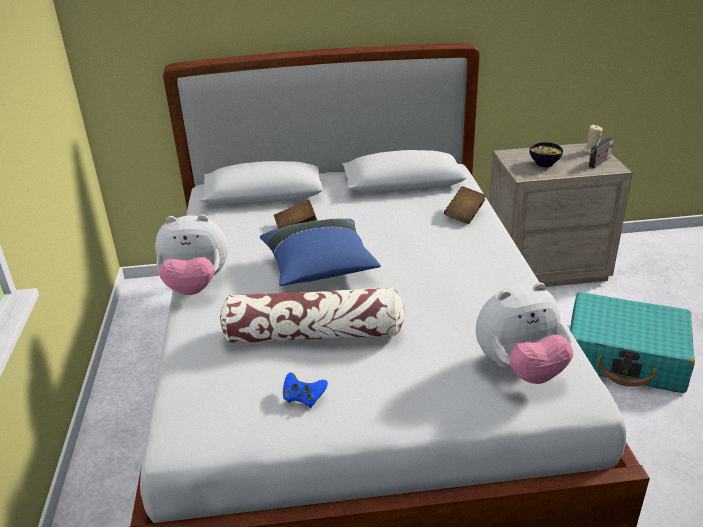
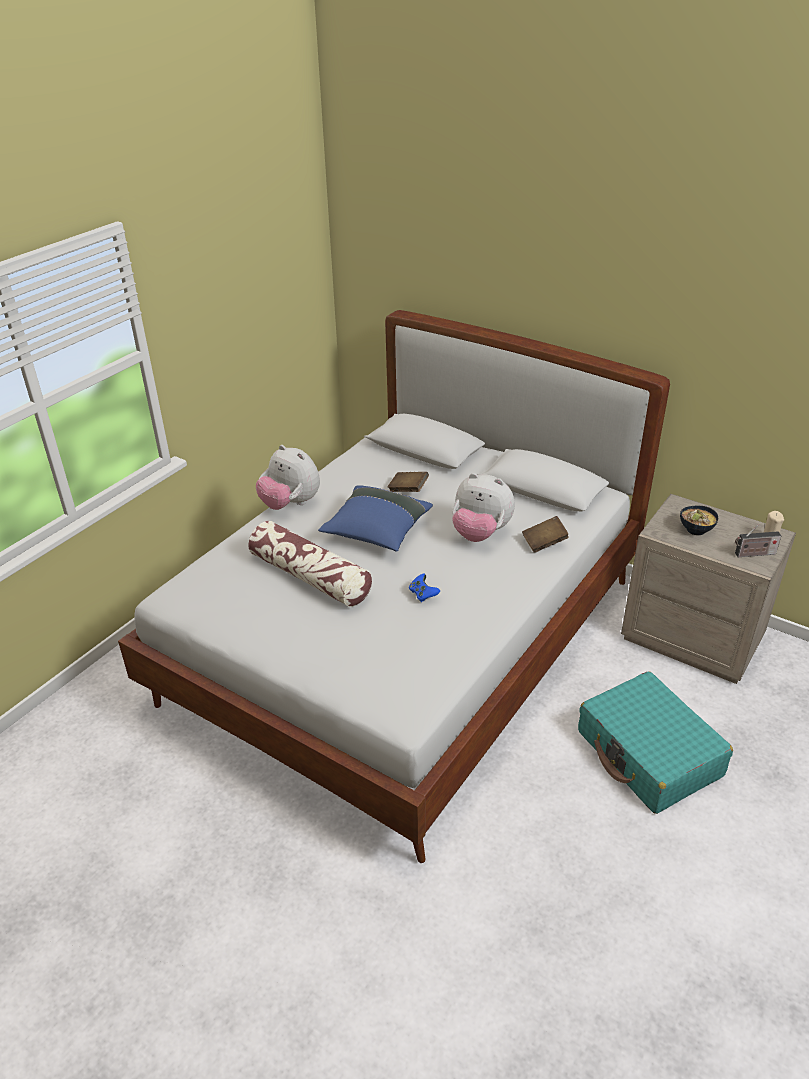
camera: 40 degrees right, 5 degrees up
(303, 398) = (251, 613): blue game controller -> blue game controller (423, 594)
(520, 369) = (395, 676): plush toy -> plush toy (480, 534)

